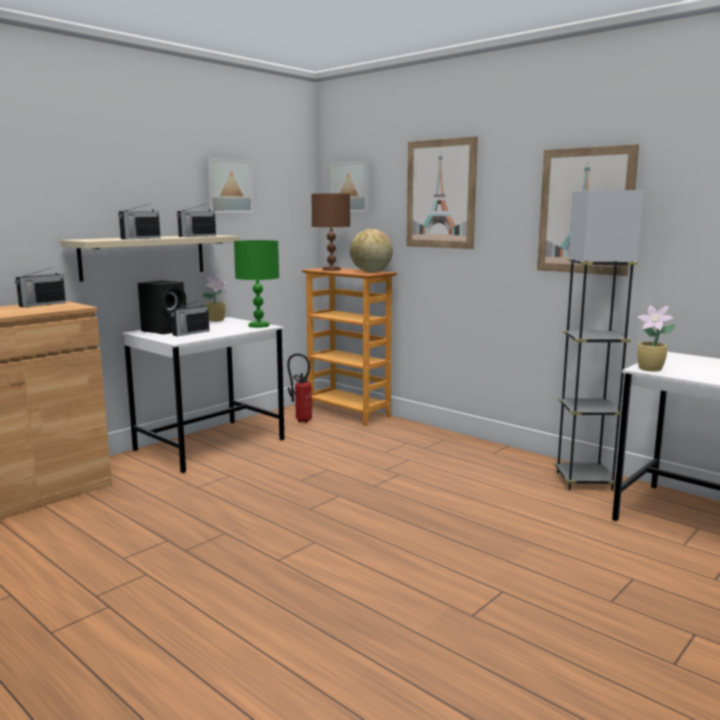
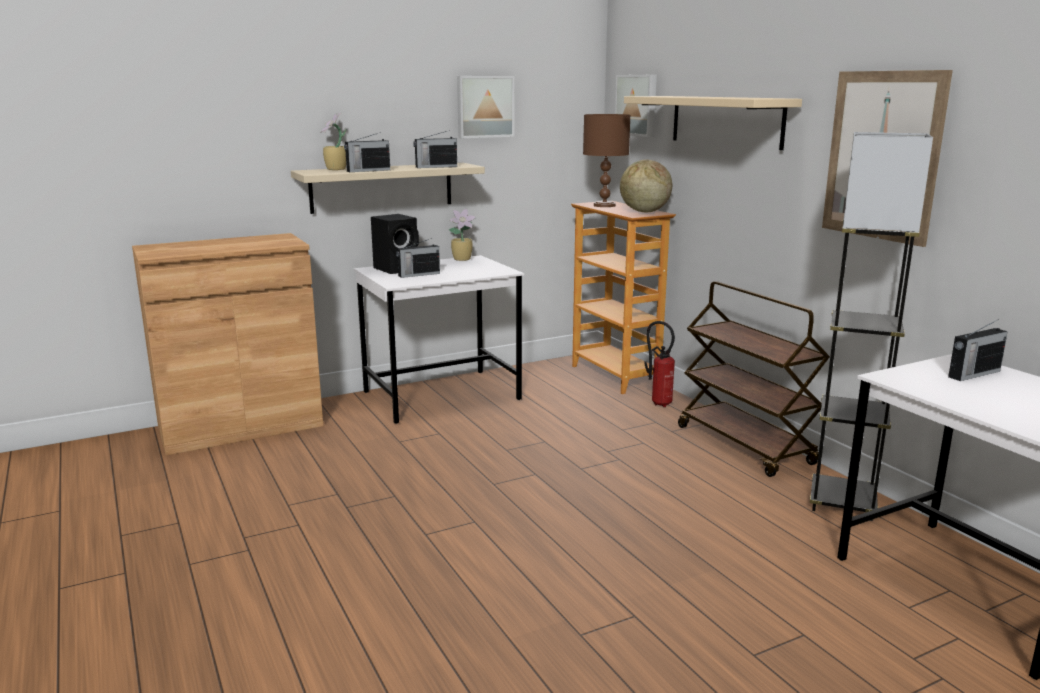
camera: 20 degrees right, 5 degrees up
(41, 304) = (264, 238): radio -> radio (973, 374)
(259, 325) = (498, 270): green table lamp -> none
(301, 420) = (556, 378): fire extinguisher -> fire extinguisher (659, 403)
(440, 194) = (726, 121): picture -> beige shelf
(486, 451) = (745, 445): none -> brown cart
(651, 369) = (897, 379): potted plant -> potted plant (336, 169)

